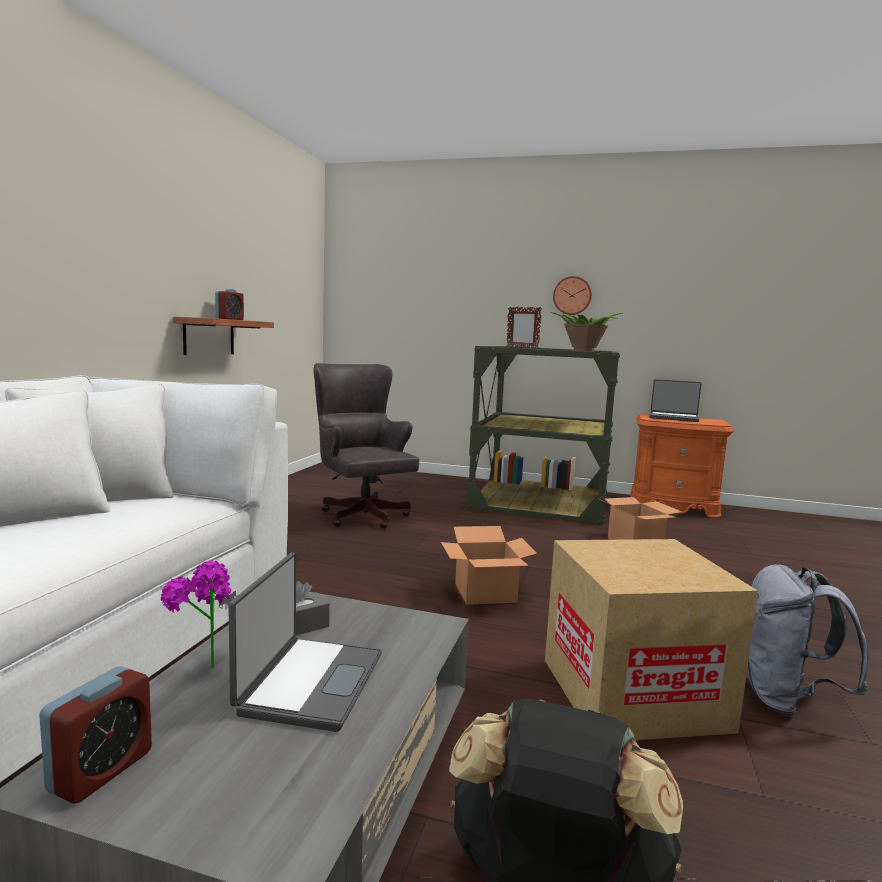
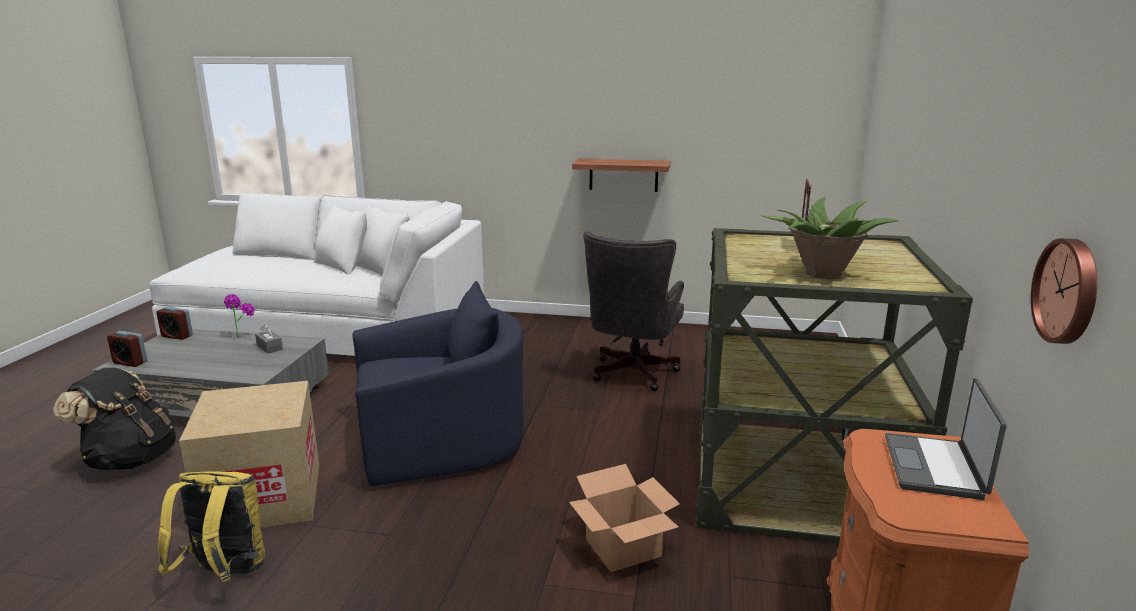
camera: 85 degrees right, 10 degrees up
(229, 319) = (634, 161): alarm clock -> alarm clock (130, 363)
(309, 683) = (213, 356): laptop -> none
(362, 515) = (632, 374): grey office chair -> grey office chair turned 150 degrees clockwise
(486, 593) = (441, 441): cardboard box -> blue armchair
(572, 295) = (969, 168): wall clock -> wall clock (1069, 291)
(786, 700) = (224, 574): grey backpack -> yellow backpack

